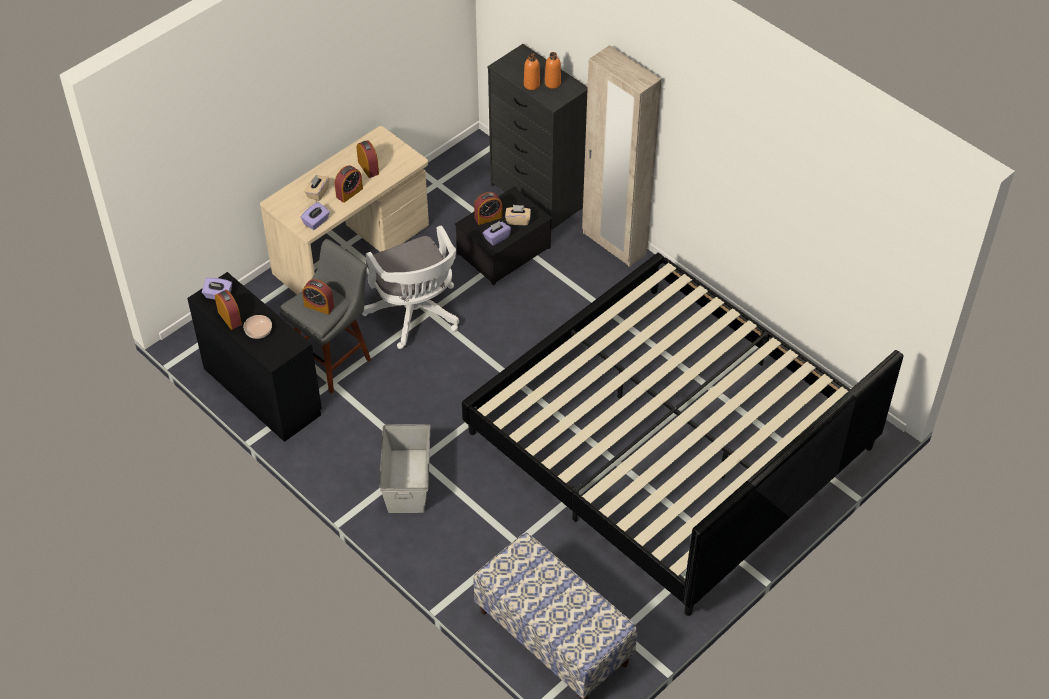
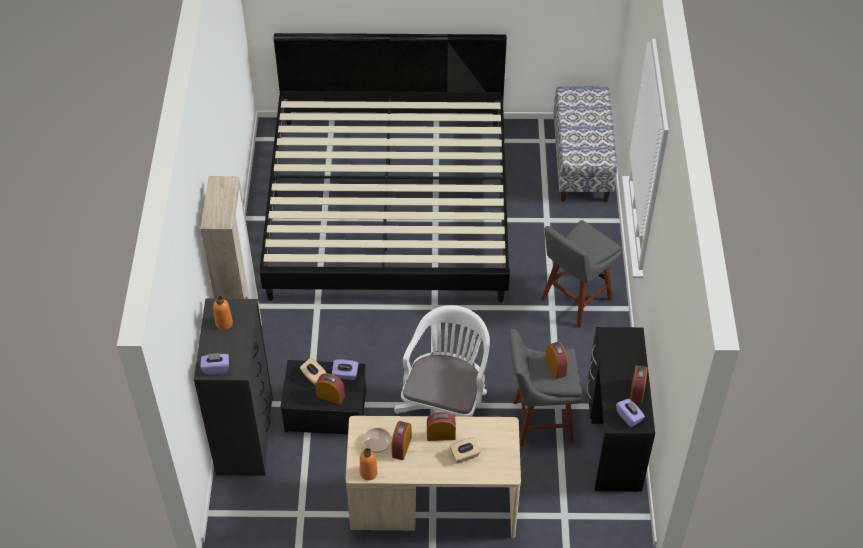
camera: 135 degrees left, 0 degrees up
(258, 331) = (625, 364): bowl -> bowl (377, 443)
(316, 222) = (493, 428): purple tissue box -> purple tissue box (216, 368)
(408, 480) = (574, 301): grey storage box -> grey stool
(531, 85) = (240, 334): orange bottle -> orange bottle (368, 473)

